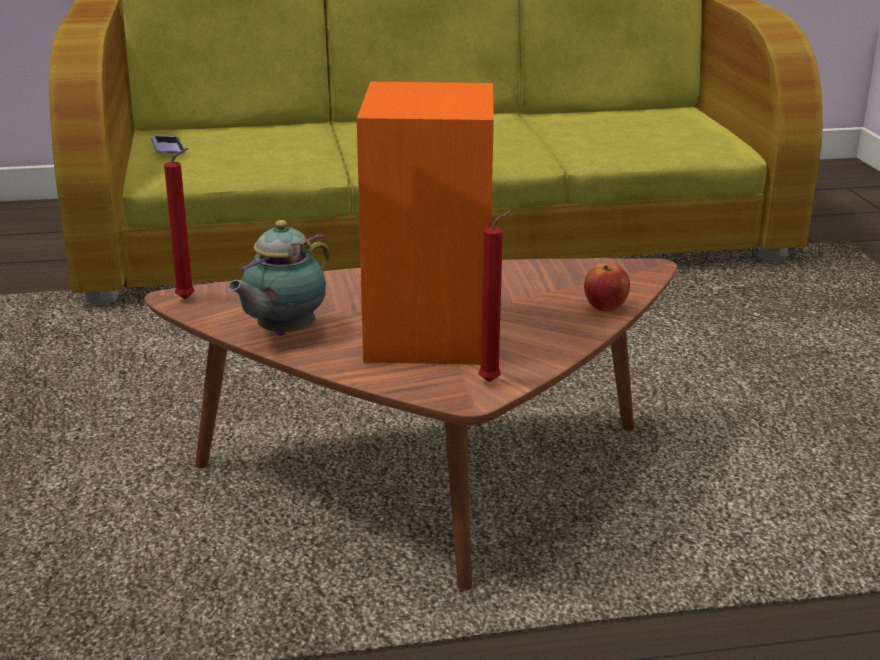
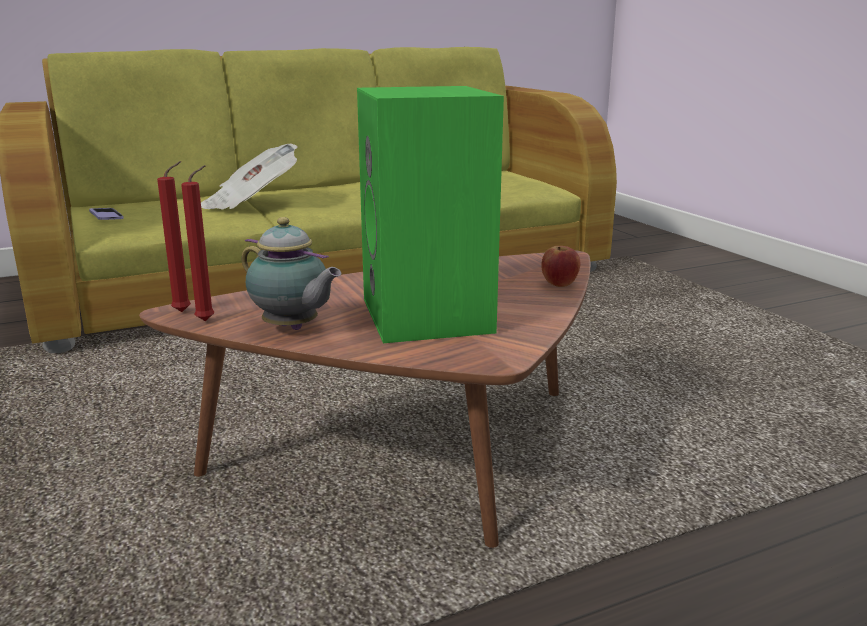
camera: 15 degrees left, 5 degrees down
(283, 333) = (293, 329): teapot -> teapot turned 75 degrees counterclockwise
(335, 143) = (251, 204): none -> newspaper
(431, 335) = (430, 316): orange speaker -> green speaker
(493, 381) = (511, 345): red candle -> red candle (208, 320)

